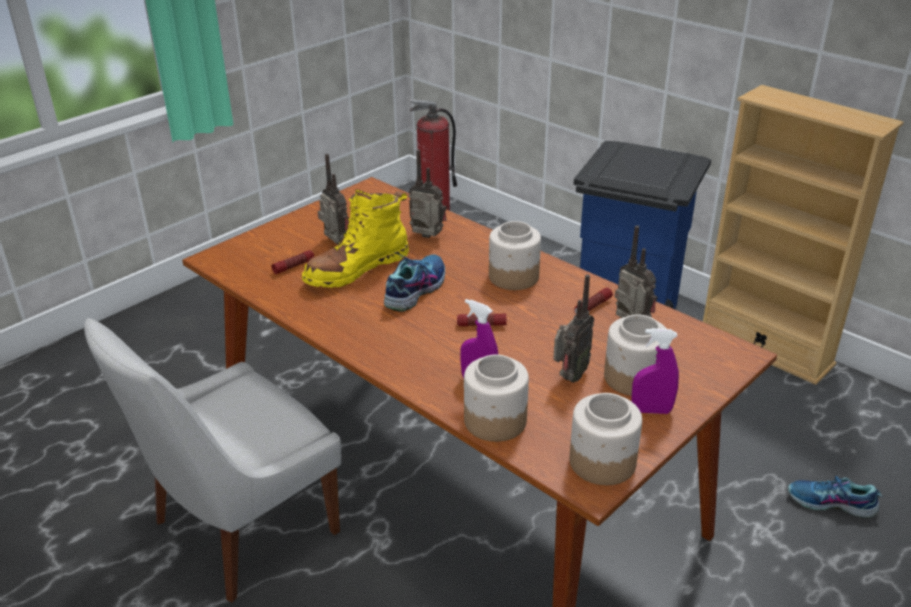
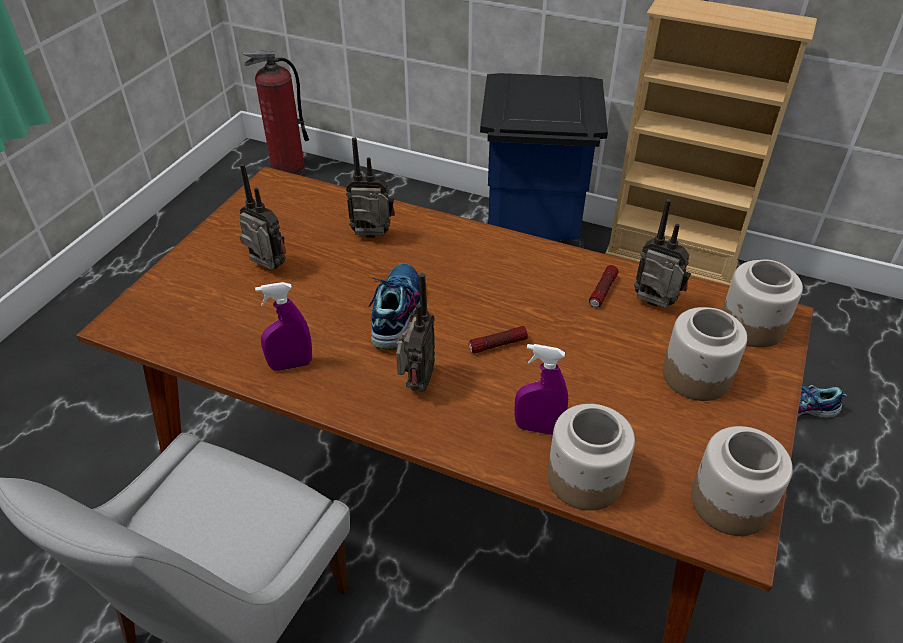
camera: 20 degrees left, 10 degrees up
(293, 266) = (231, 313): flashlight -> none
(357, 269) = (312, 300): yellow boot -> none
(513, 277) = (497, 271): jar -> jar (751, 326)
(569, 377) = (630, 393): radio -> radio (416, 384)
(651, 410) = (738, 415): purple spray bottle -> purple spray bottle (291, 365)

